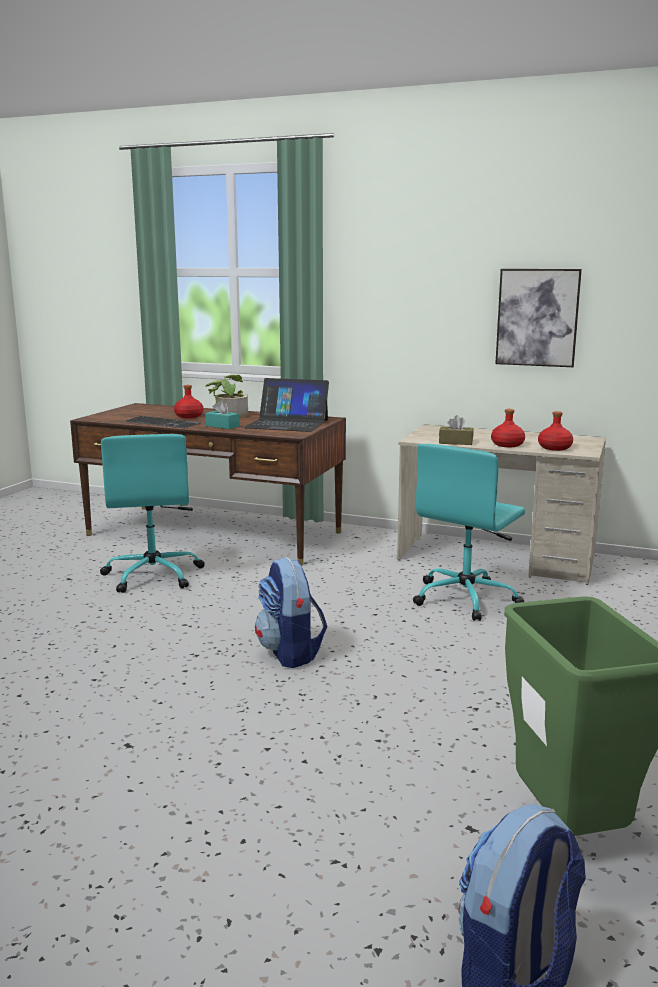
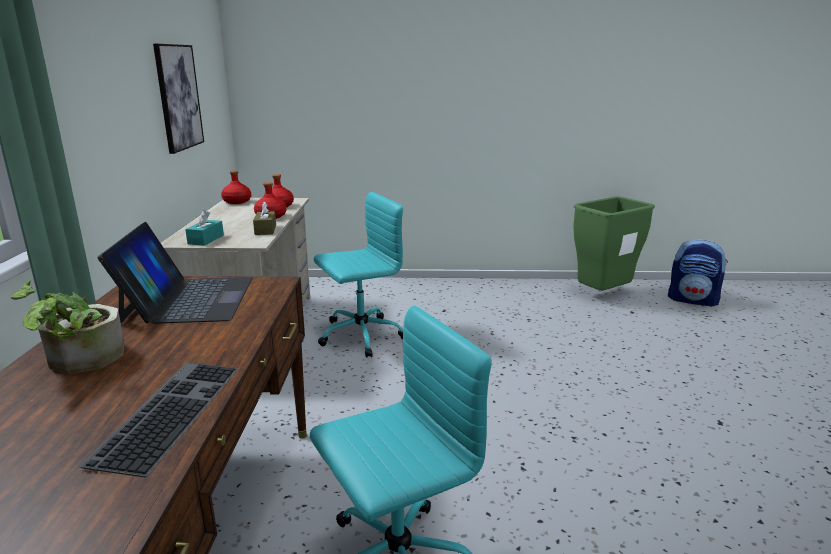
camera: 110 degrees left, 5 degrees up
(189, 416) = (84, 401): red bottle -> red bottle (237, 201)
(222, 426) = (213, 340): turquoise tissue box -> turquoise tissue box (206, 239)
(290, 653) = (522, 391): backpack -> none
(466, 598) = (360, 336): turquoise office chair -> turquoise office chair turned 45 degrees counterclockwise

